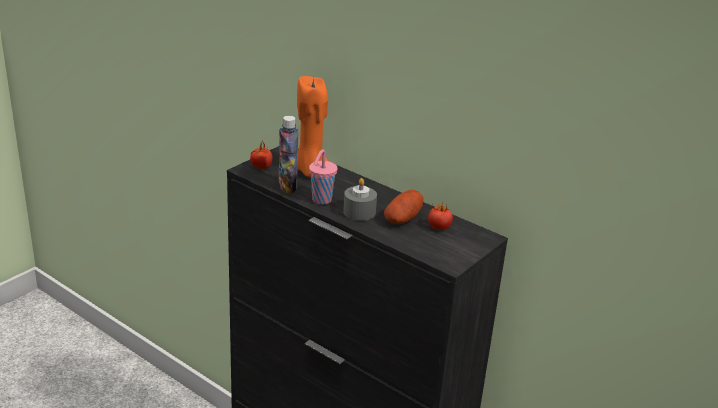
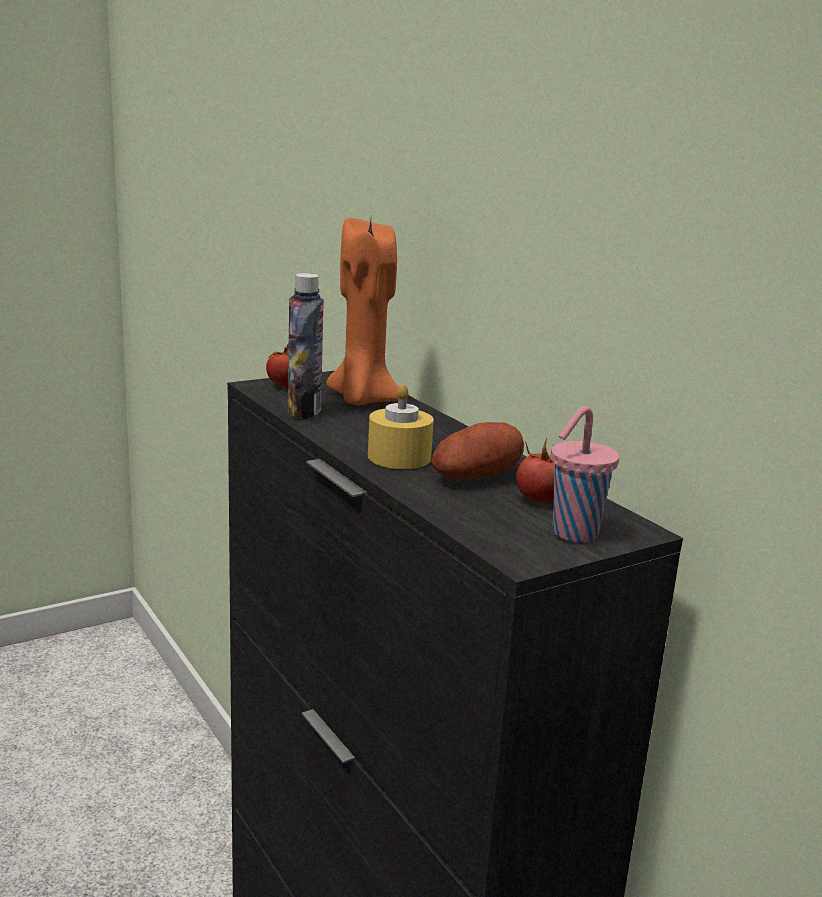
camera: 20 degrees right, 10 degrees down
(321, 200) = (344, 434): pink cup -> pink cup (572, 534)
(359, 212) = (399, 457): grey candle -> yellow candle

